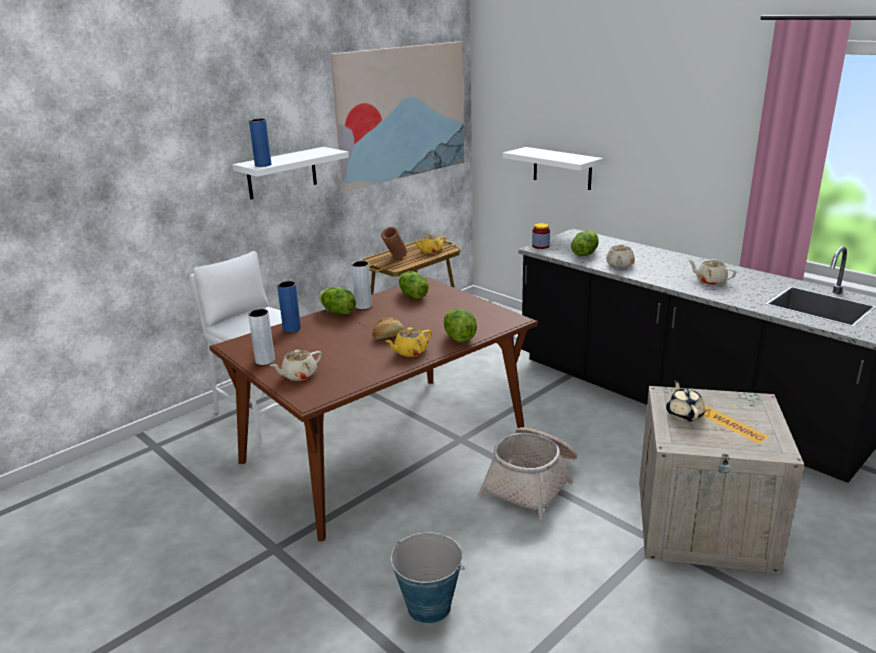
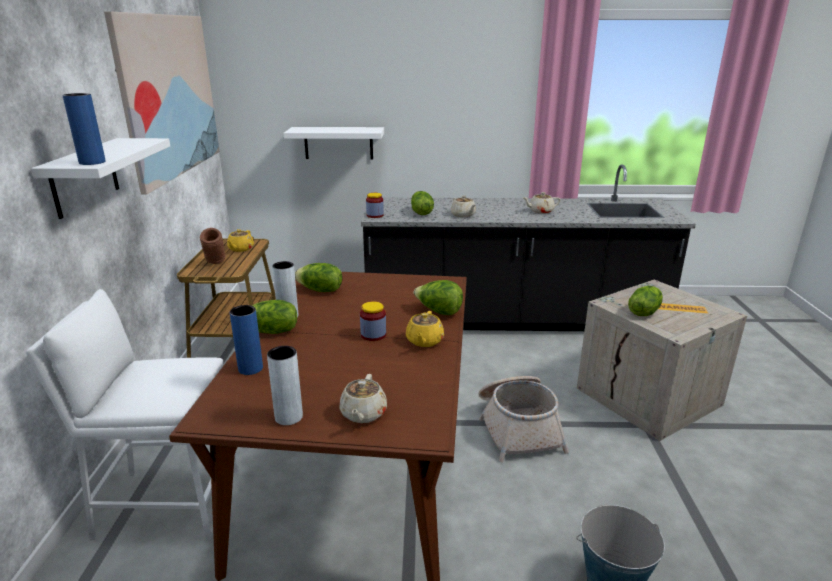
camera: 45 degrees left, 0 degrees up
(388, 336) = (373, 335): bread -> jar
(684, 414) = (643, 312): beige teapot -> lettuce

